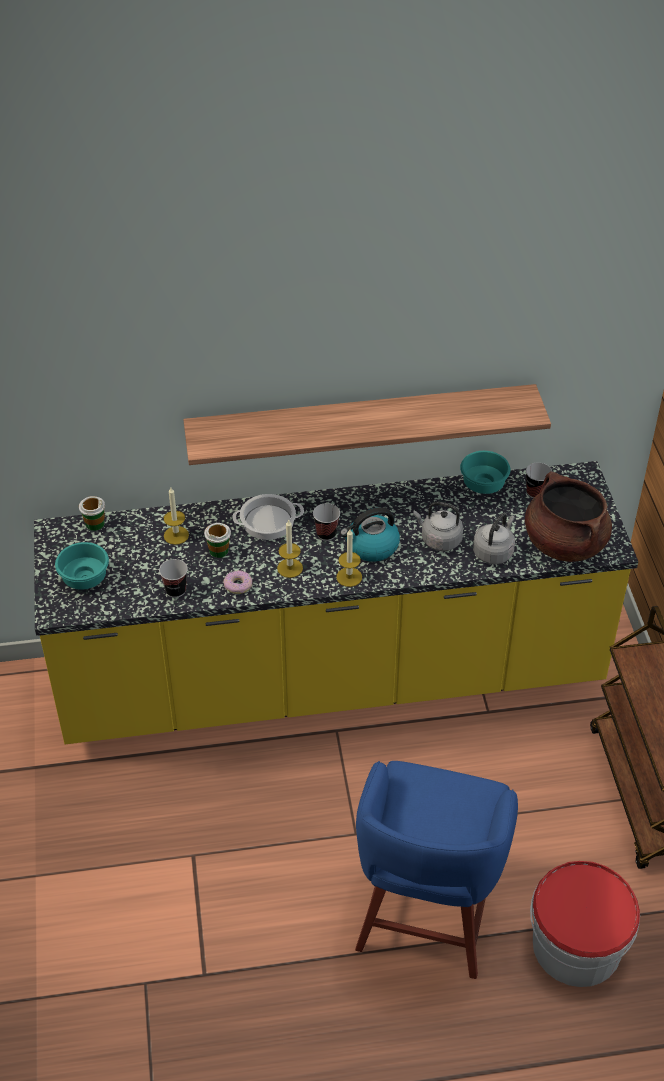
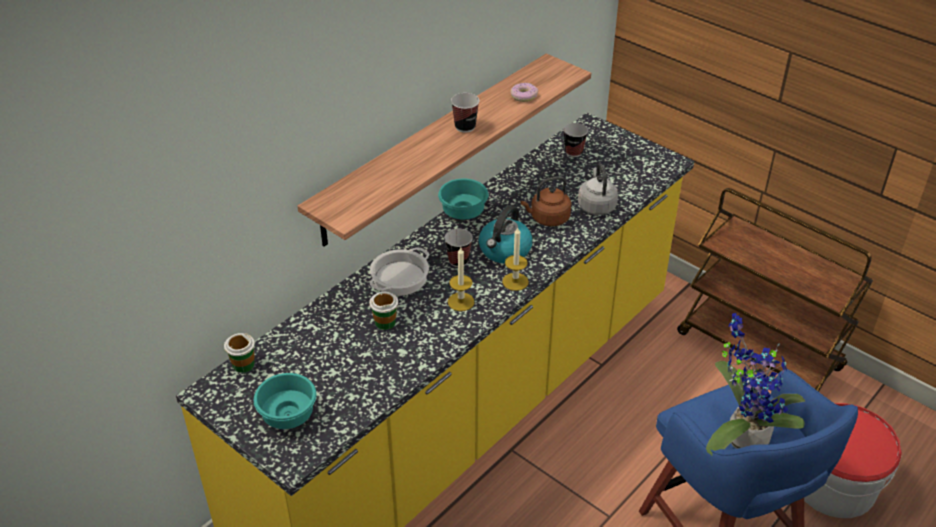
camera: 40 degrees left, 5 degrees down
(175, 590) = (385, 375): cup -> cup (465, 127)
(176, 535) = (332, 331): candle -> none
(238, 585) = (434, 339): donut -> donut (523, 96)
(425, 819) = (742, 436): none -> potted plant
(439, 540) = (547, 219): grey kettle -> brown kettle
(484, 485) = (532, 166): turquoise bowl -> turquoise bowl (464, 212)
(564, 543) = (634, 174): brown cooking pot -> none

